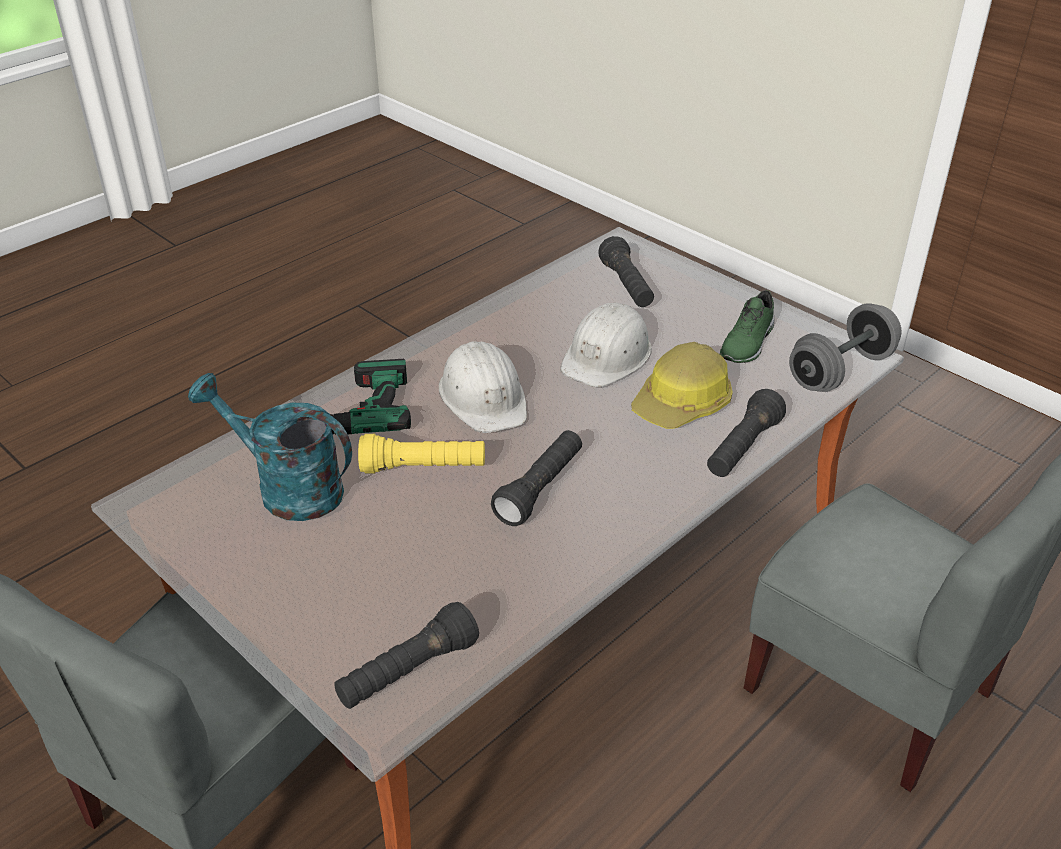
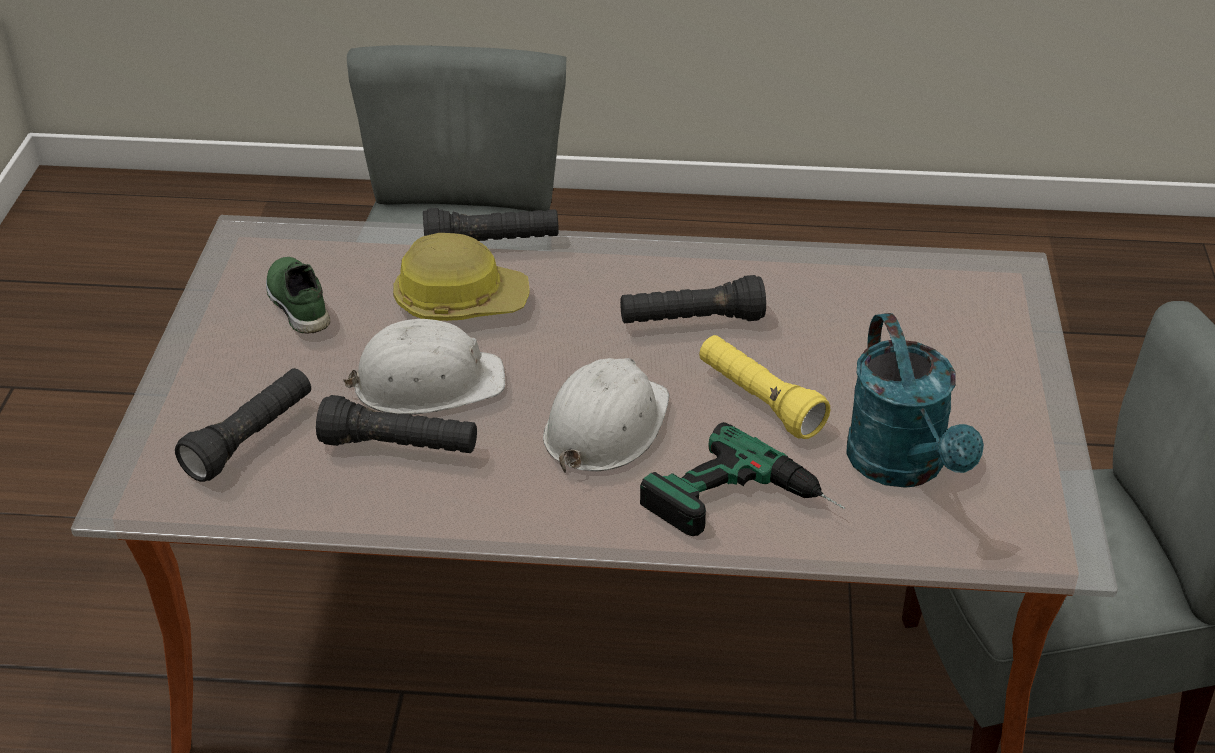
camera: 130 degrees left, 0 degrees up
(408, 672) = (960, 281): black flashlight -> black flashlight (399, 447)
(748, 343) = (296, 304): green shoe -> green shoe turned 105 degrees counterclockwise
(840, 371) = (292, 236): grey dumbbell -> none

